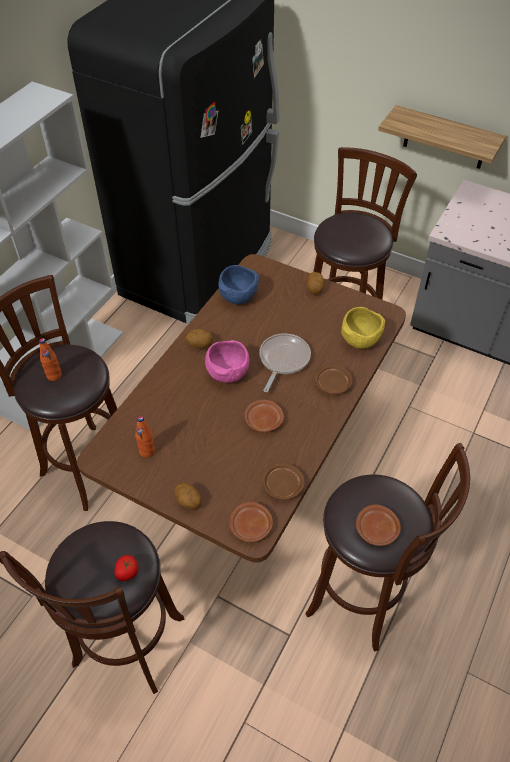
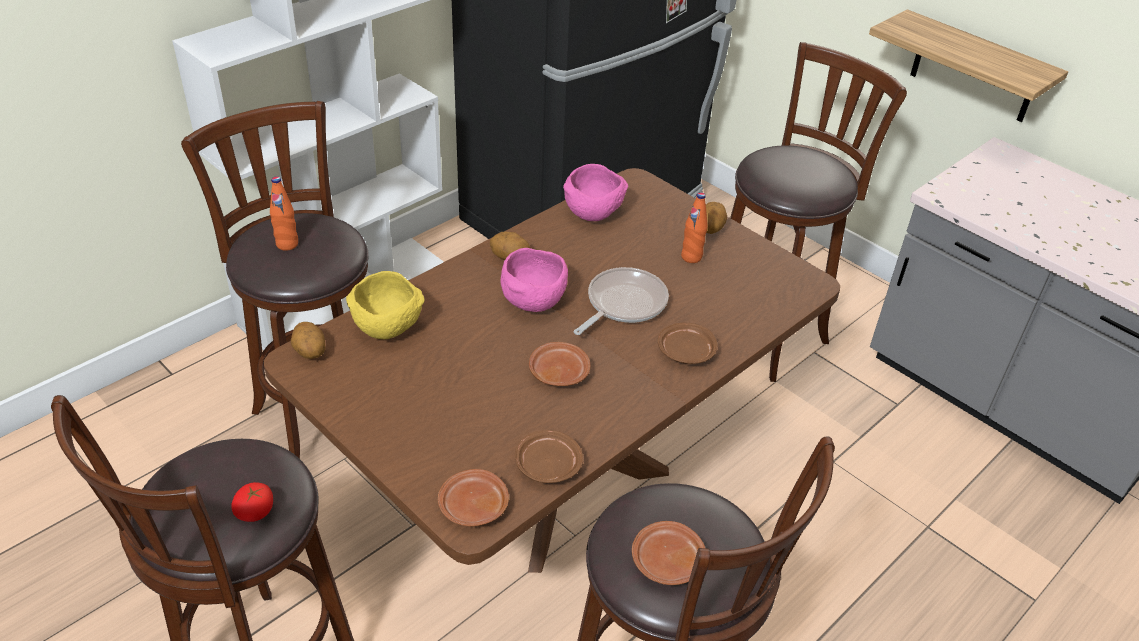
camera: 15 degrees right, 10 degrees down
(147, 451) = (369, 369): orange bottle -> orange bottle (691, 257)
(188, 502) = (395, 449): potato -> potato (309, 353)
(238, 297) = (593, 213): blue bowl -> pink bowl
(360, 340) = (753, 306): yellow bowl -> yellow bowl (389, 328)

